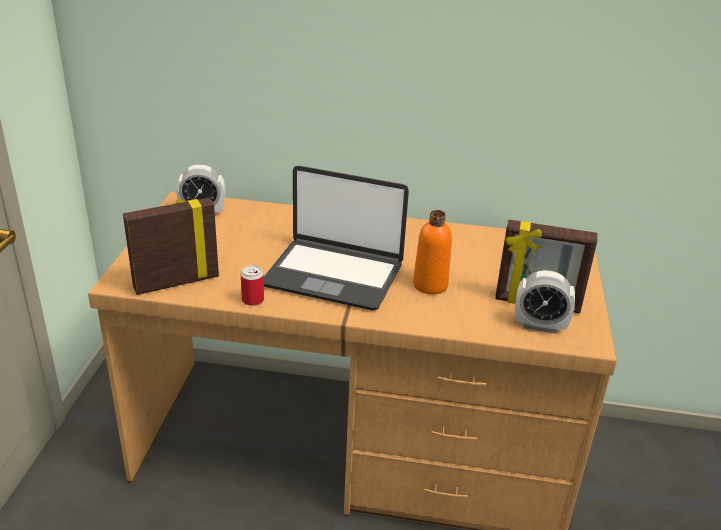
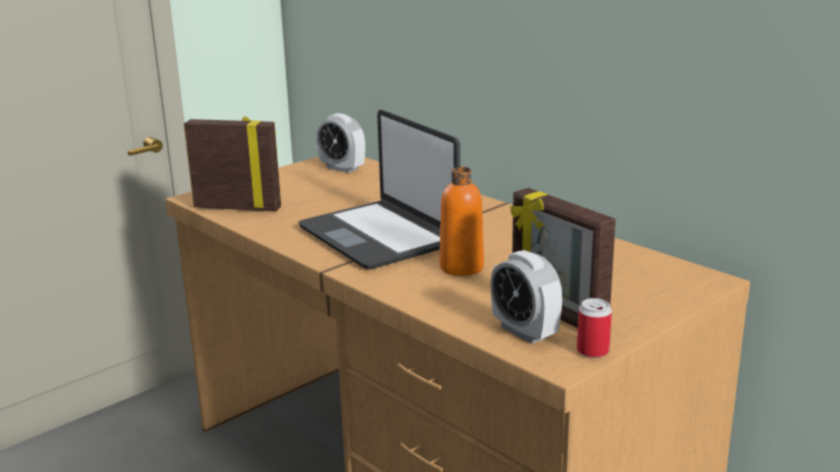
camera: 40 degrees right, 10 degrees down
(253, 300) = (276, 234): can -> can (592, 351)

